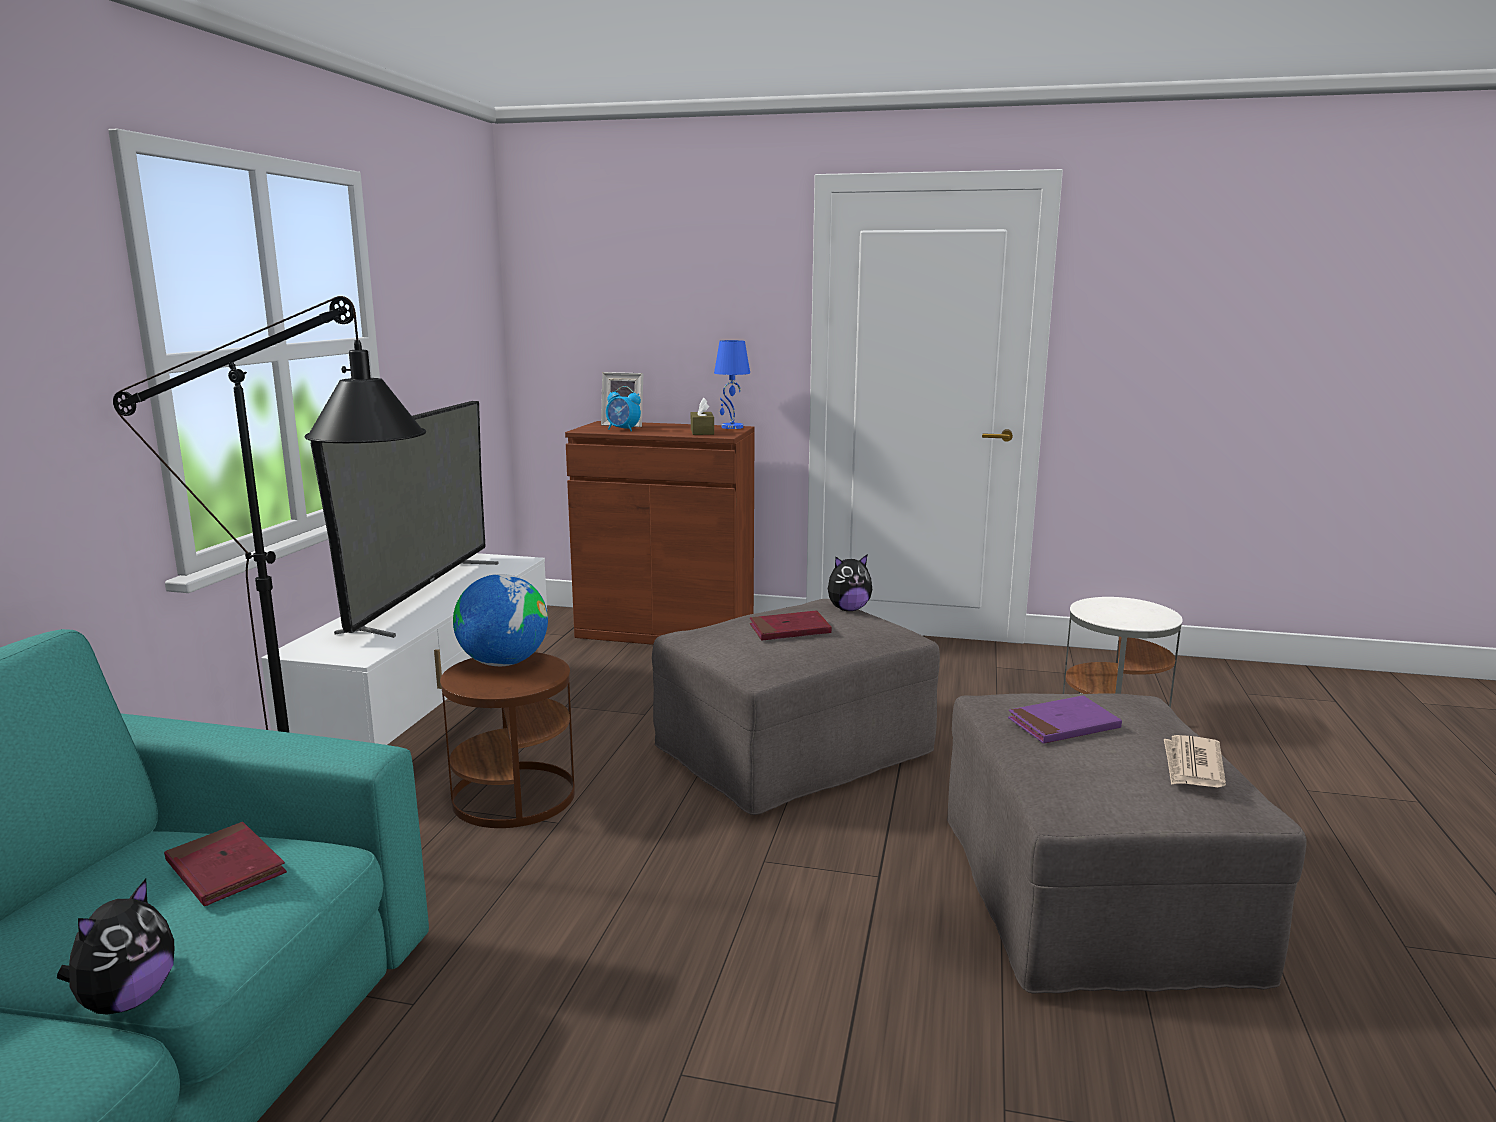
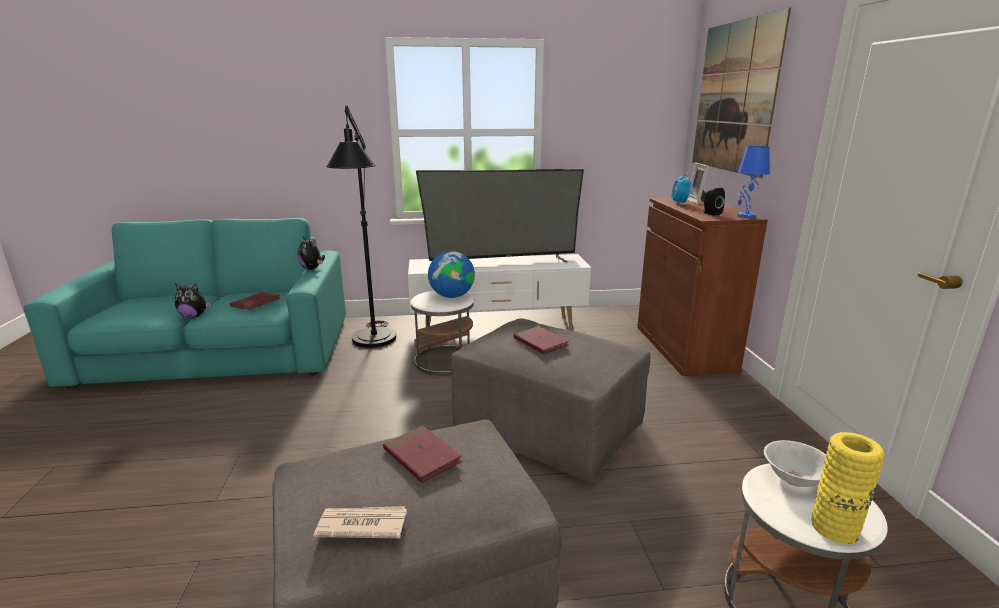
camera: 70 degrees right, 5 degrees up
(514, 796) = (445, 361): brown side table -> white side table
(629, 281) = (735, 97): none -> picture
(702, 432) = (710, 213): brown tissue box -> black speaker
(848, 609) = (621, 358): plush toy -> plush toy (312, 269)
(1063, 725) = (422, 456): purple book -> red book
(1096, 607) = (794, 478): none -> white bowl
(1159, 614) = (834, 528): none -> yellow vase

